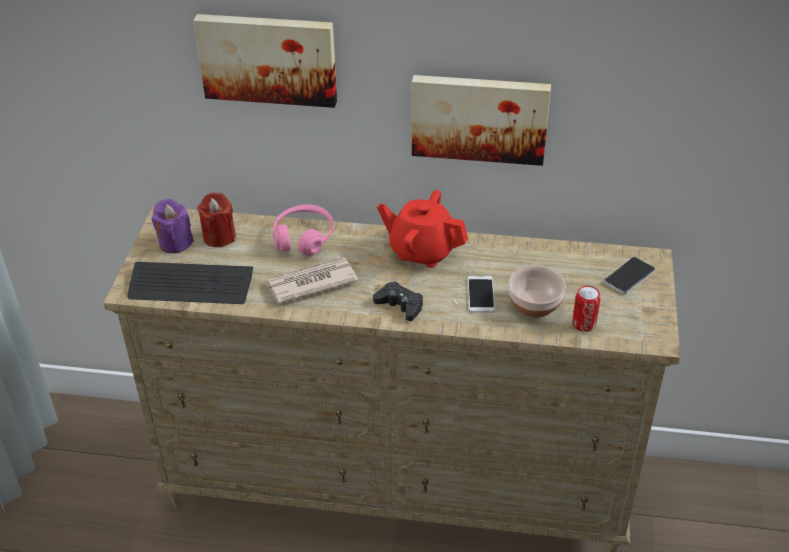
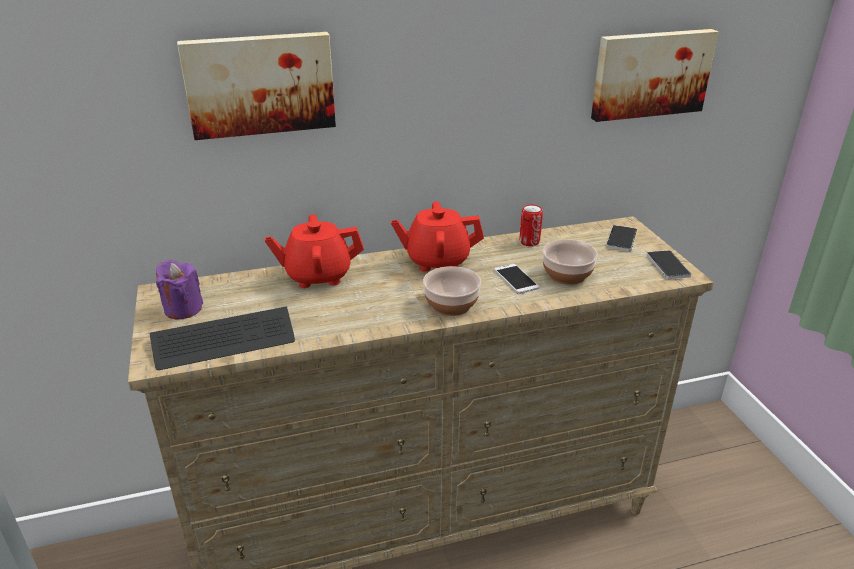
camera: 25 degrees left, 10 degrees down
(219, 237) = (229, 294): red candle -> none
(303, 238) = (318, 276): pink headphones -> red teapot
(310, 283) = (351, 308): newspaper -> none
(400, 305) = (452, 304): black game controller -> bowl
(479, 117) = (470, 117): picture -> picture (650, 74)
(583, 324) = (619, 278): can -> can (529, 242)
(648, 324) = (668, 266): none -> phone

